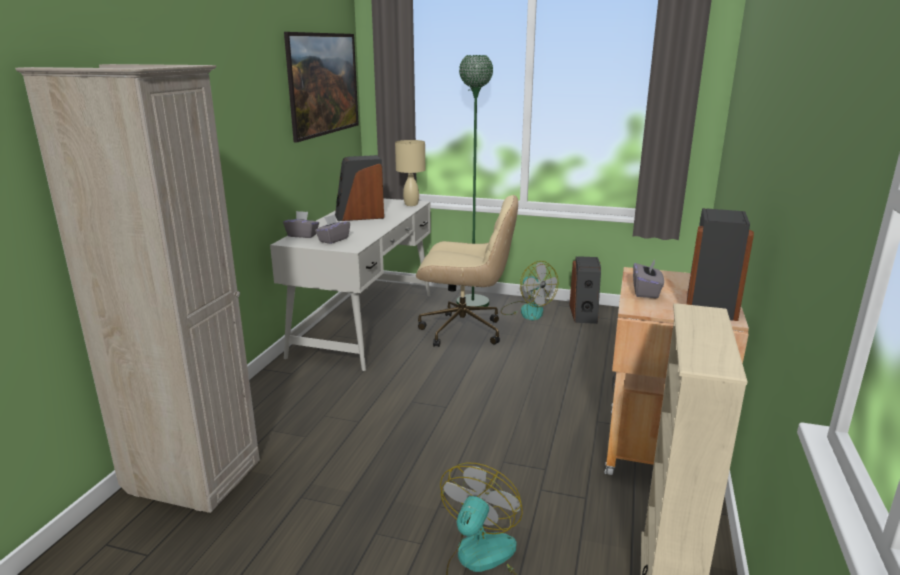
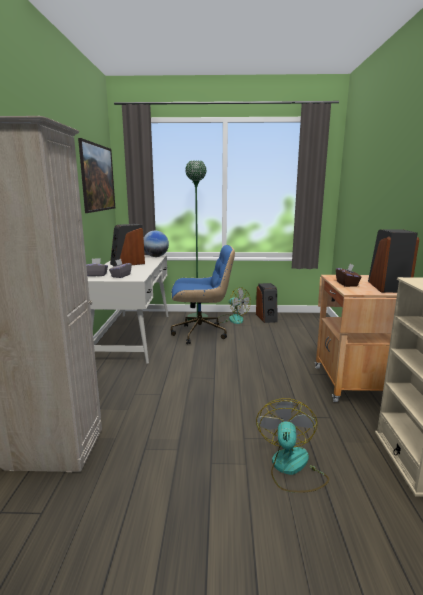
camera: 15 degrees left, 5 degrees down
(411, 204) = (156, 257): beige table lamp -> globe
(465, 331) = (201, 334): beige office chair -> blue office chair
(646, 292) = (347, 284): grey tissue box -> brown tissue box

